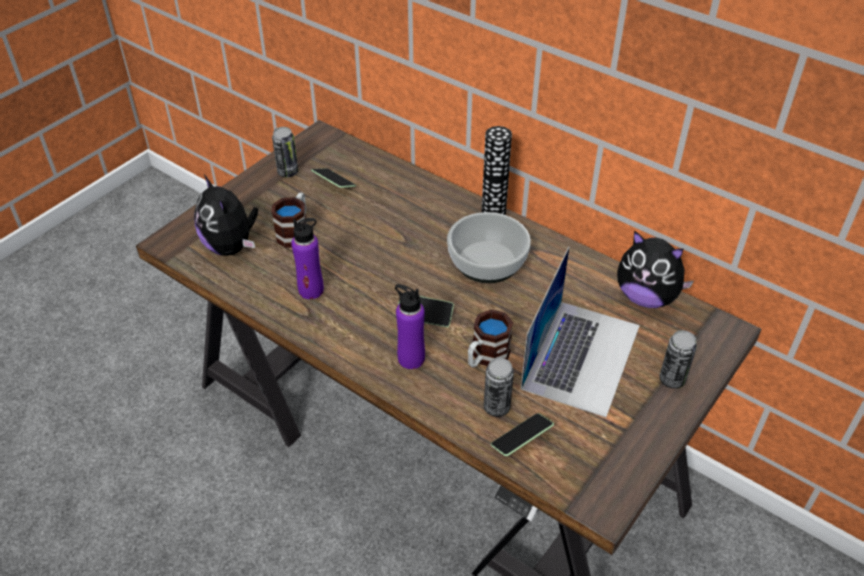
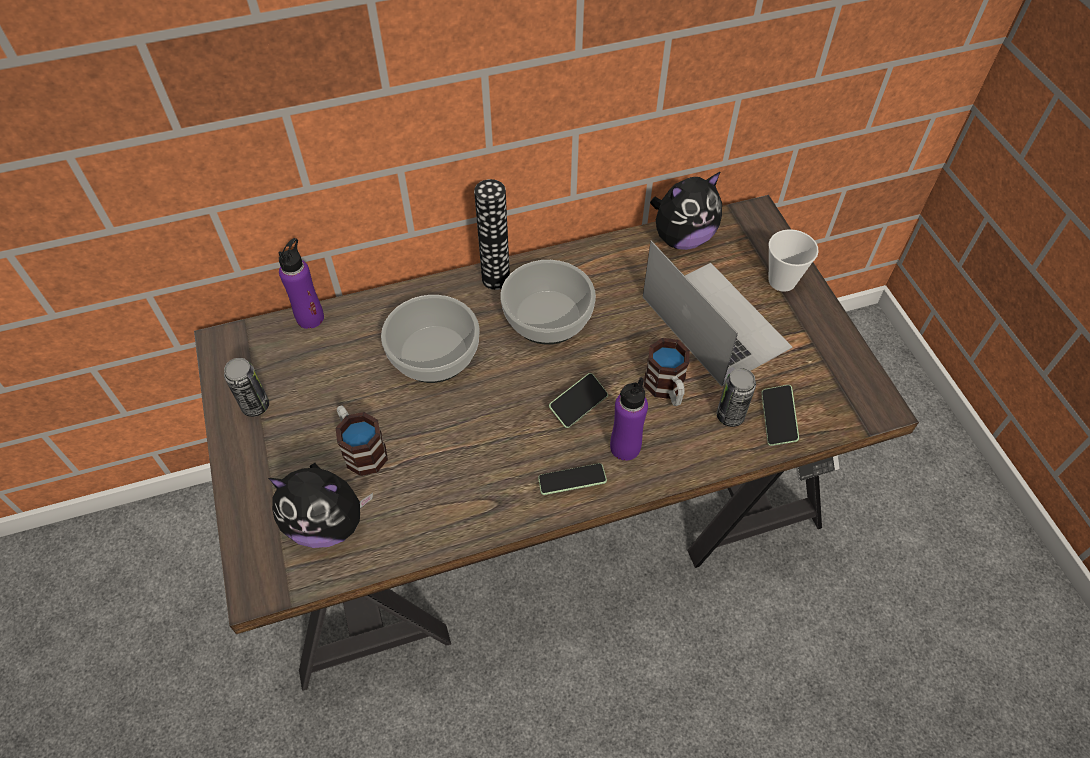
camera: 55 degrees left, 10 degrees up
(311, 290) = (464, 481): purple bottle -> purple bottle (310, 318)
(333, 183) = (317, 374): phone -> phone (571, 483)
(398, 223) = (433, 354): none -> bowl
(672, 379) = (782, 281): can -> cup

